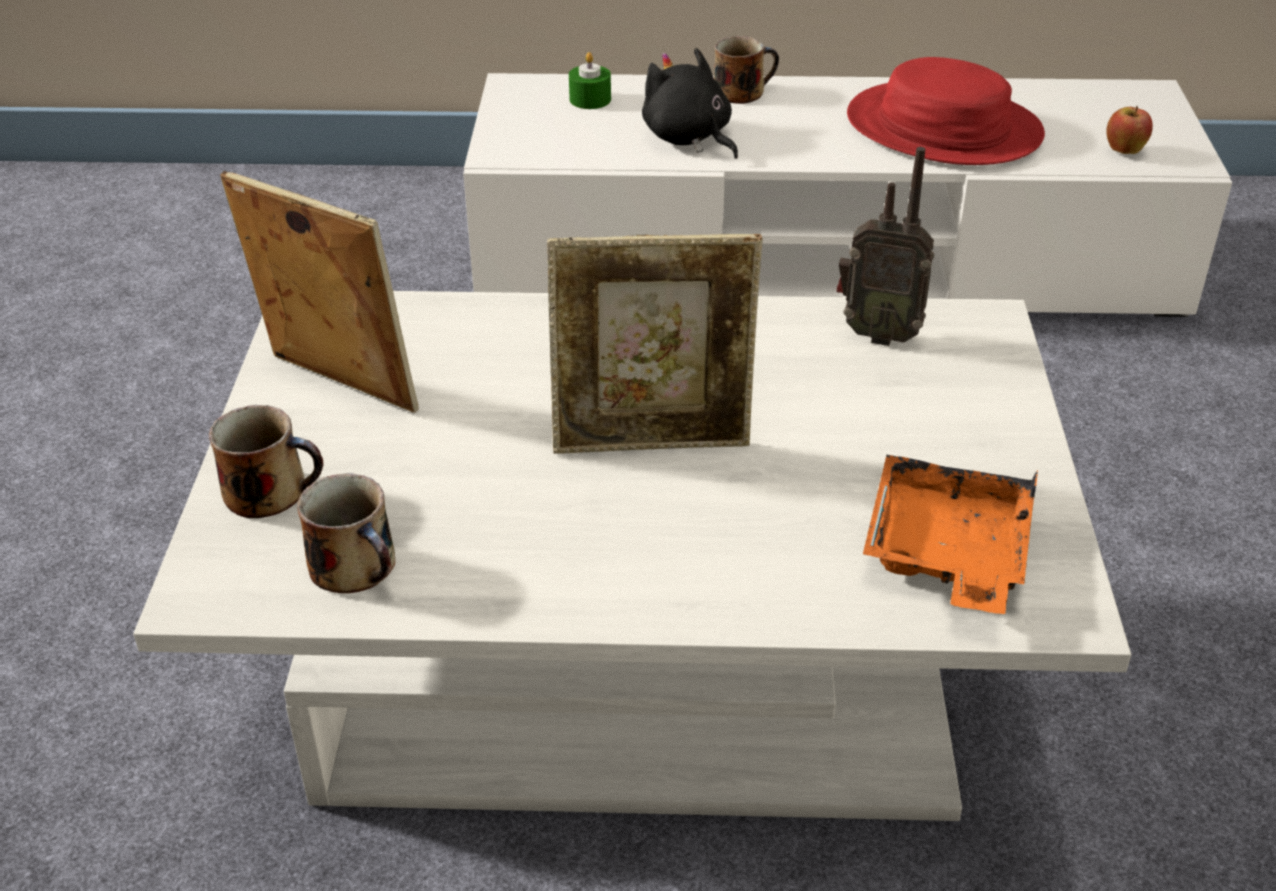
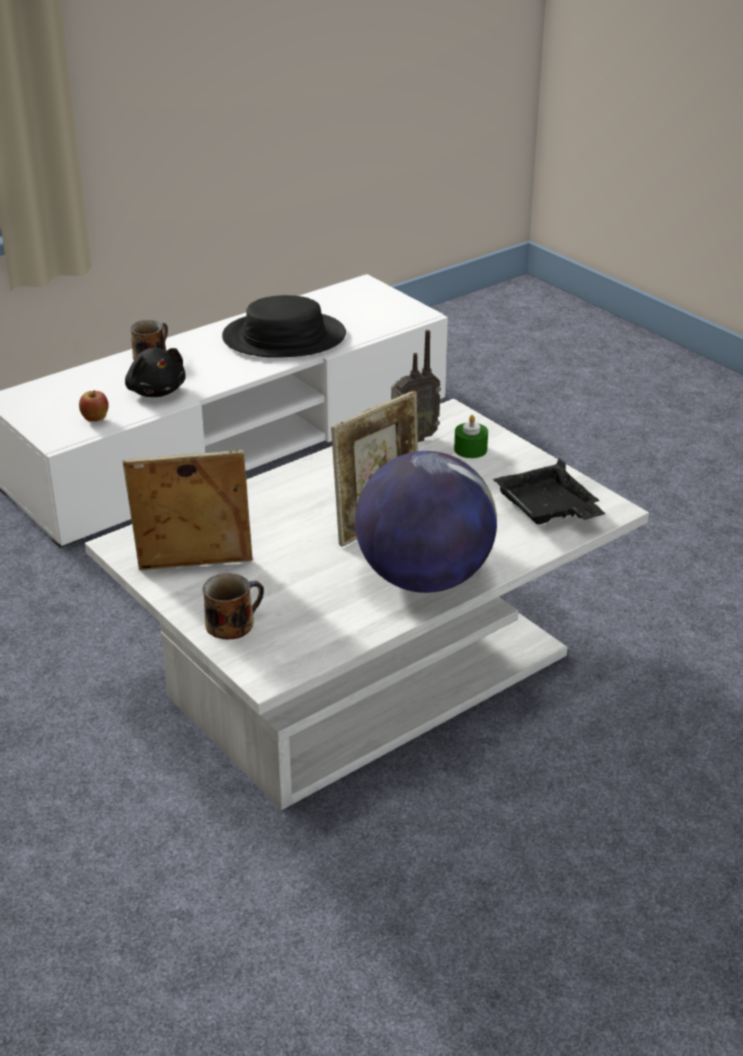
camera: 40 degrees left, 5 degrees down
(356, 566) = (320, 630): mug -> none
(590, 99) = (68, 390): green candle -> green candle (470, 449)
(601, 567) = (424, 578): none -> globe
(689, 138) = (156, 391): black plush toy -> black plush toy turned 135 degrees counterclockwise
(943, 128) = (284, 338): red hat -> black hat
(947, 553) = (547, 509): orange tray -> black tray
(1124, 152) = (385, 319): apple -> apple (95, 420)

